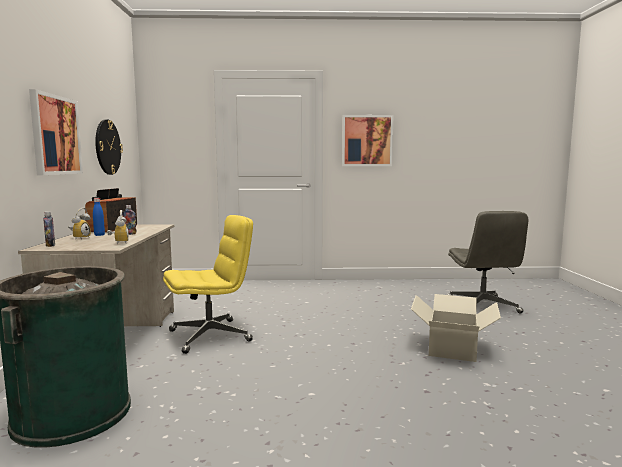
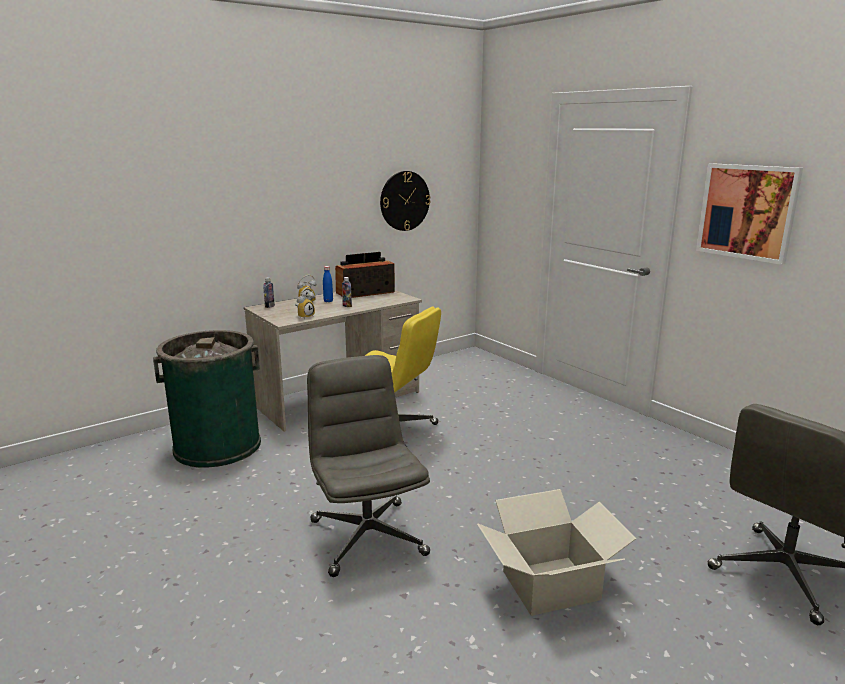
camera: 55 degrees right, 10 degrees up
(55, 135) = (311, 201): picture -> none
(342, 384) = (367, 536): none -> grey office chair

